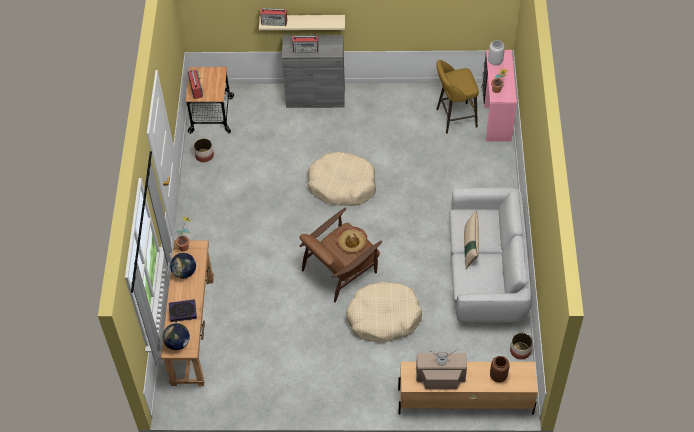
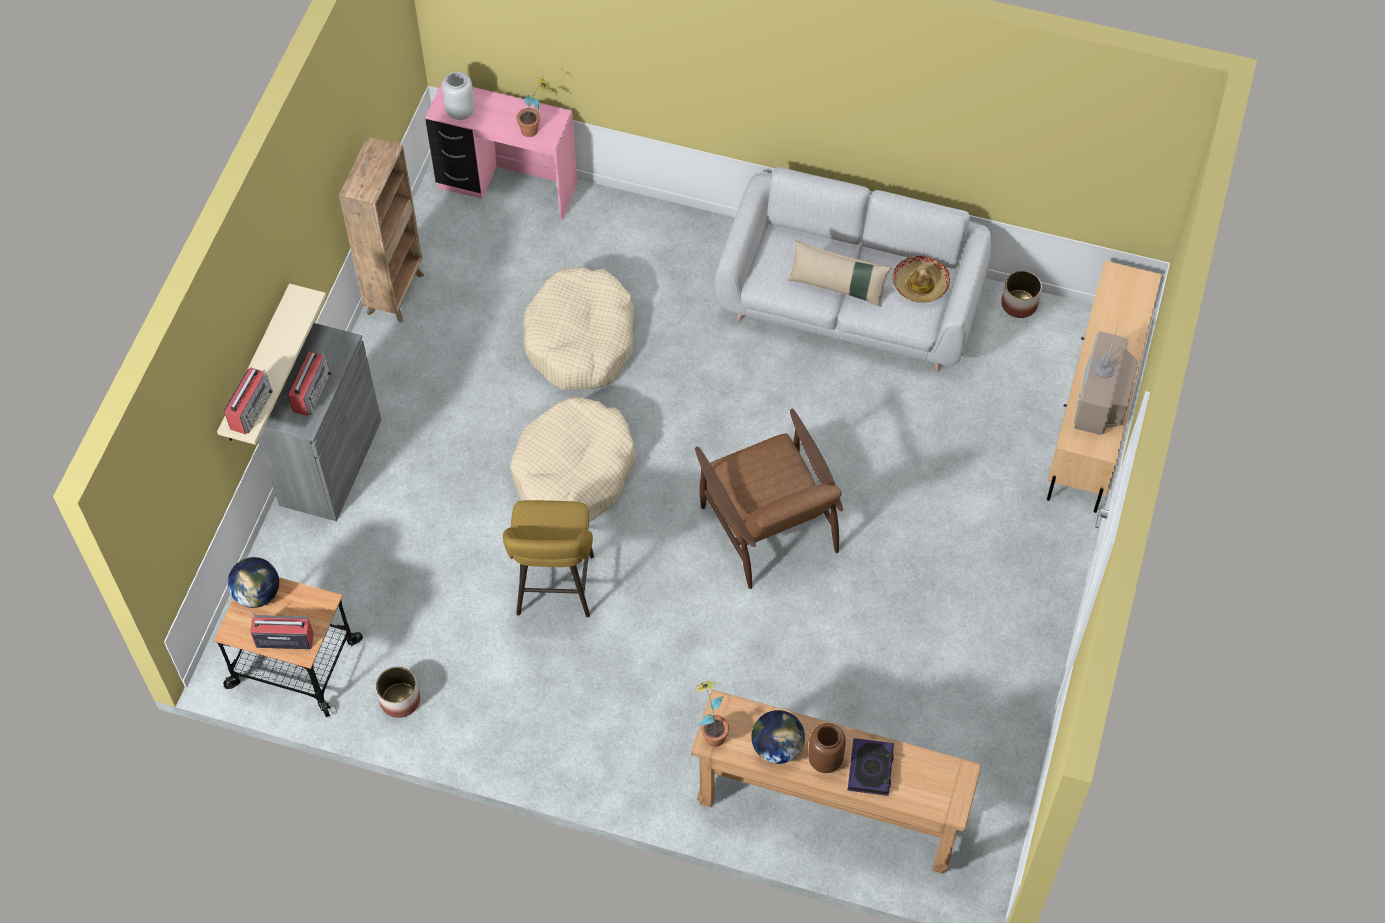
camera: 75 degrees left, 5 degrees up
(177, 343) = (940, 792): globe -> globe (257, 594)
(352, 242) = (758, 466): hat -> hat (920, 284)
(383, 317) = (894, 483): beige dog bed -> beige dog bed (580, 340)
(416, 92) = (396, 292): none -> brown bookcase
(454, 118) = (487, 252): yellow stool -> yellow stool (554, 590)
(498, 376) = (1120, 317): brown vase -> brown vase (825, 759)

